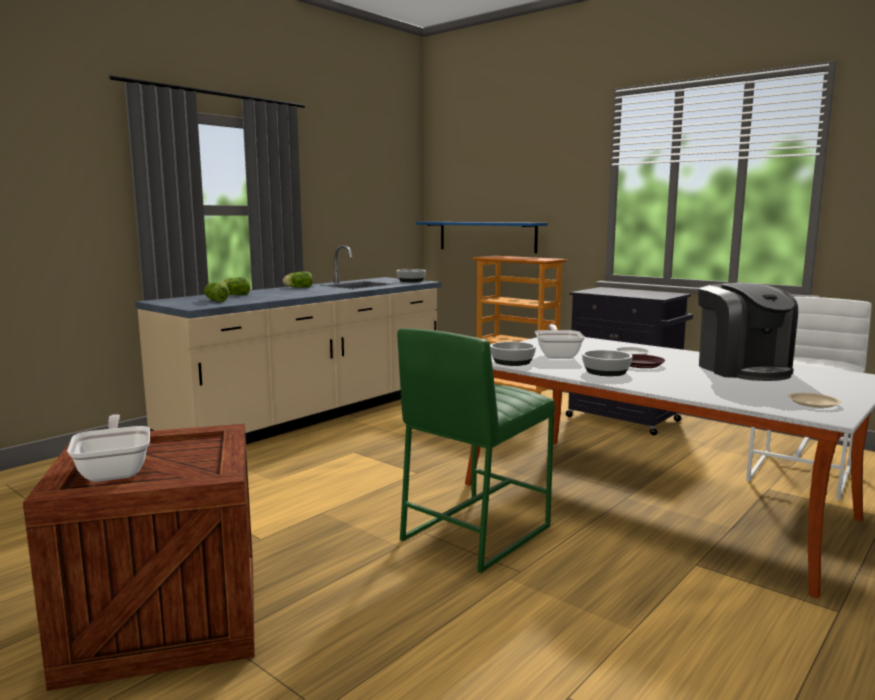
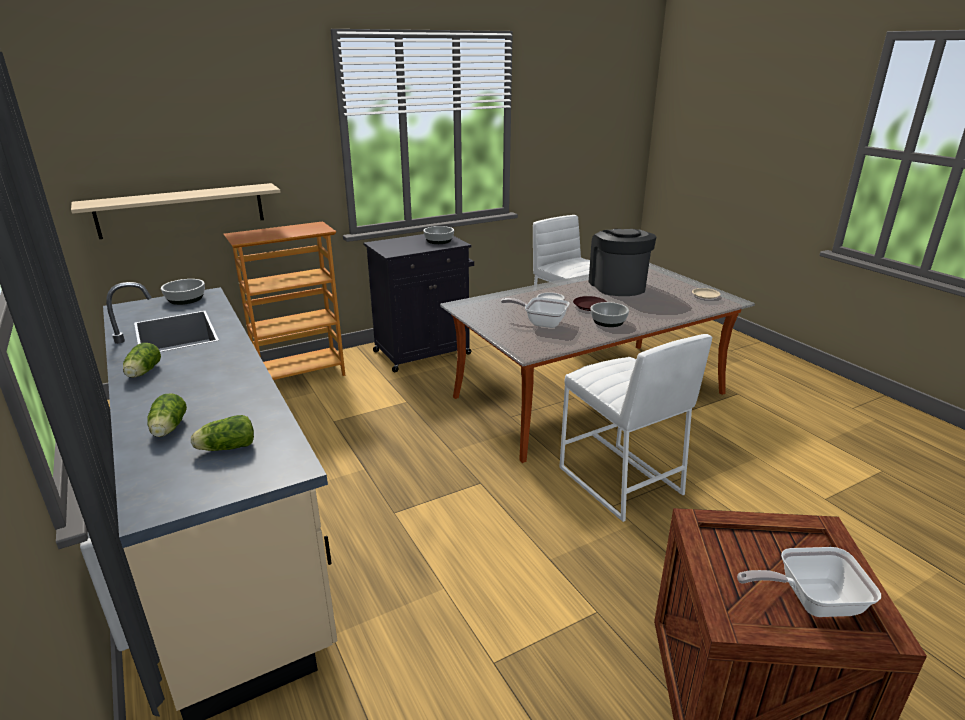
camera: 70 degrees left, 15 degrees up
(474, 533) = (619, 481): green stool -> white stool
(486, 236) = (181, 210): blue shelf -> beige shelf
(511, 362) = (557, 343): bowl -> bowl (439, 241)
(742, 369) = (617, 286): coffee machine -> coffee machine turned 105 degrees counterclockwise

